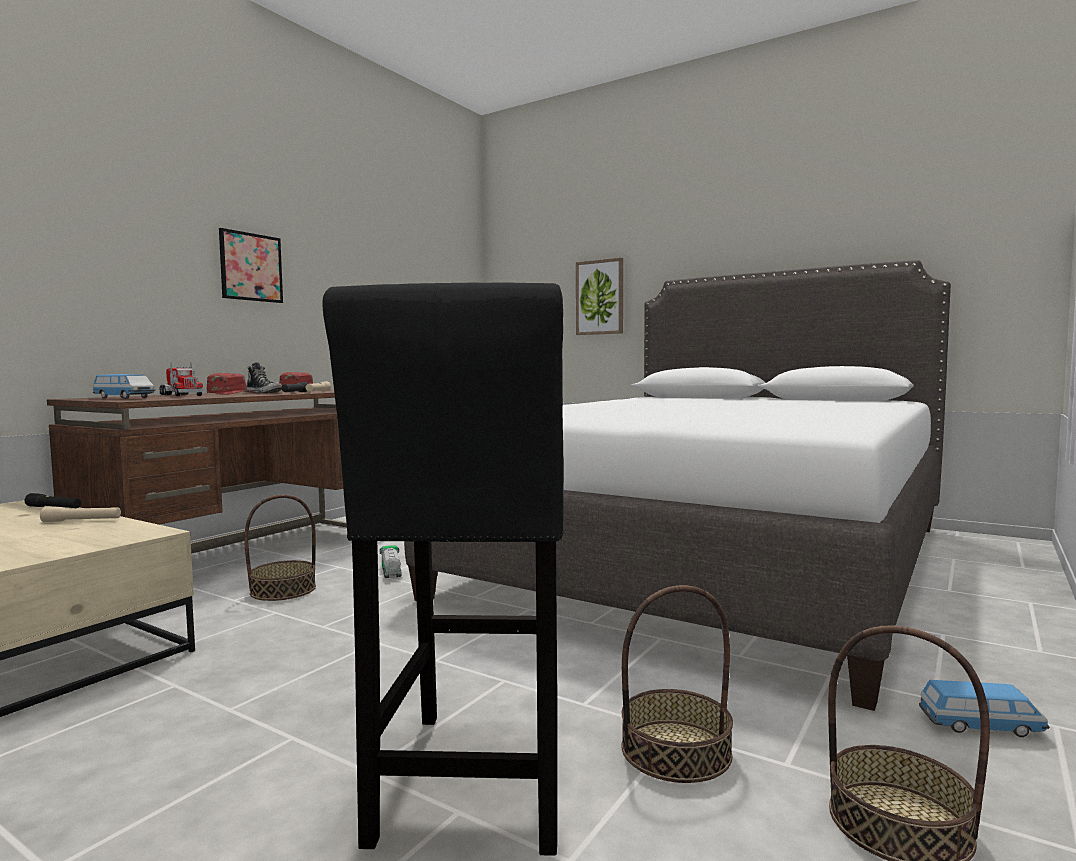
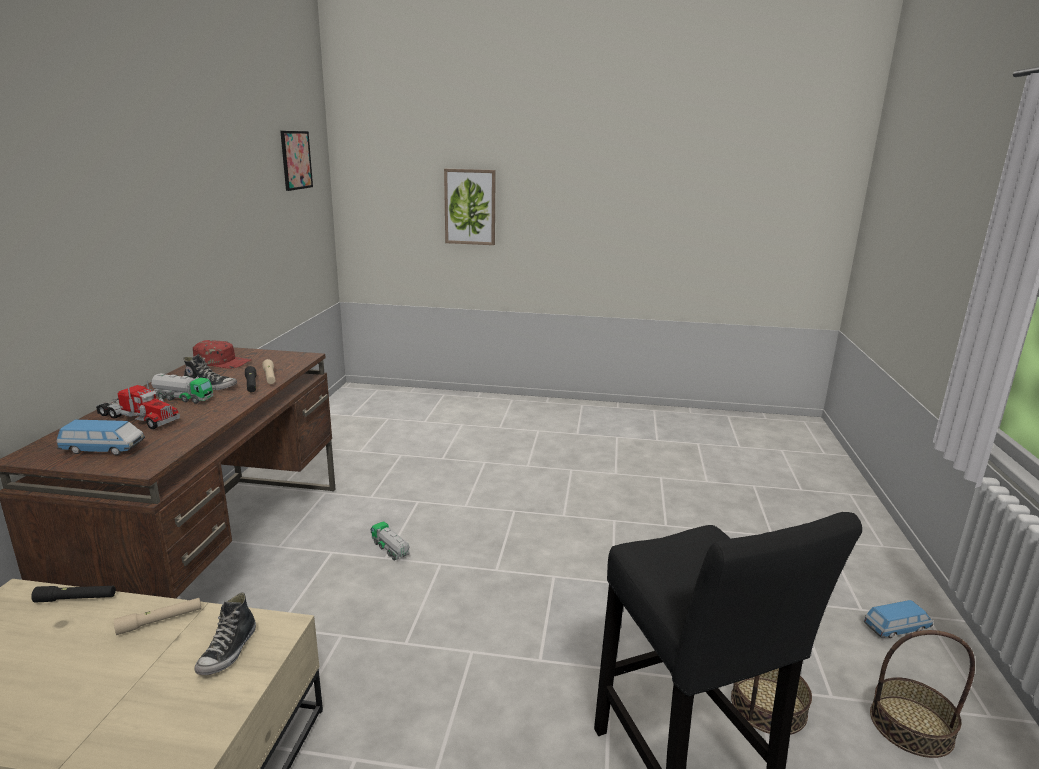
camera: 25 degrees left, 15 degrees up
(94, 536) = (228, 651): none -> shoe
(232, 393) = (183, 398): red cap -> toy truck
(251, 267) = (146, 228): picture -> picture (296, 160)
(283, 590) = (313, 600): basket -> none
(714, 559) = (634, 479): white bed -> none

